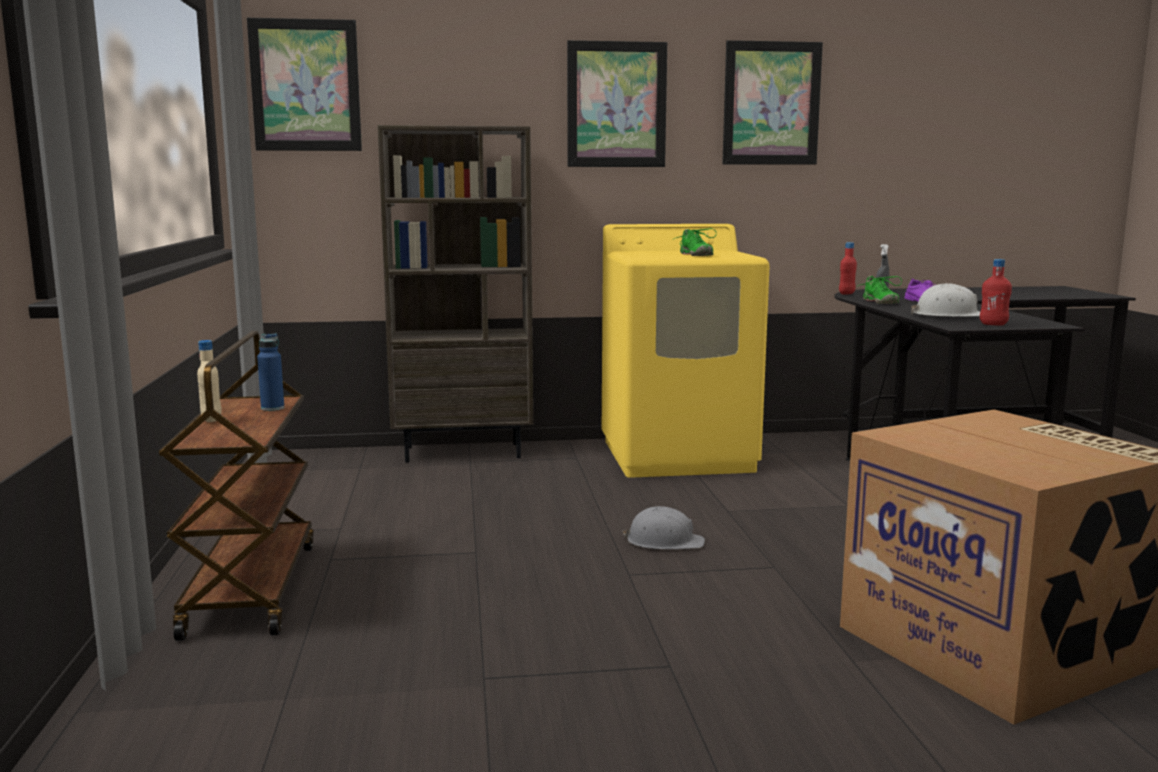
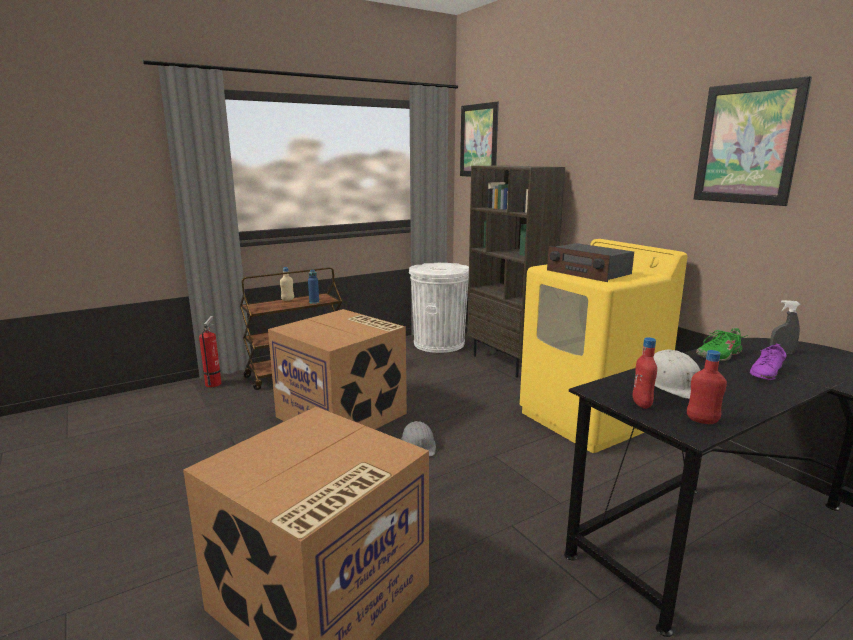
camera: 65 degrees right, 5 degrees up
(149, 681) = (214, 383): none -> fire extinguisher
(314, 470) = (438, 344): none -> white trash can
(508, 572) = (343, 415): none -> cardboard box
(616, 105) = (621, 148): picture -> none
(695, 255) = (588, 273): green shoe -> radio
(846, 293) = (756, 341): red bottle -> red bottle (702, 421)

